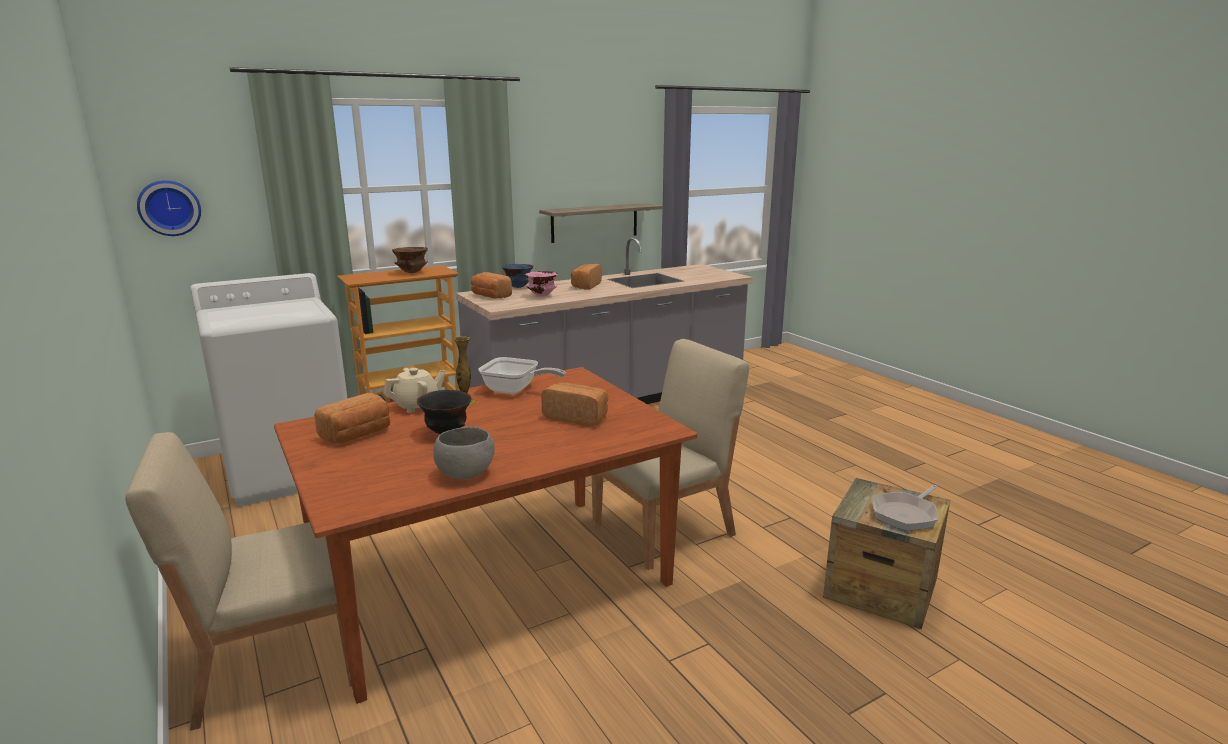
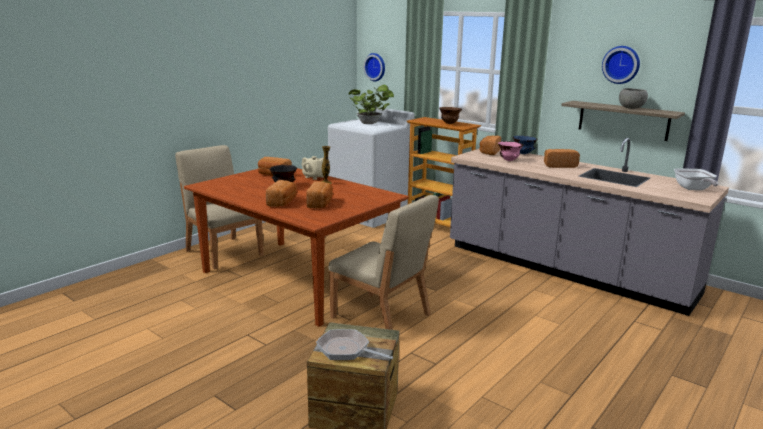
camera: 70 degrees right, 0 degrees up
(261, 309) = (370, 123): none -> potted plant
(464, 474) = (239, 195): grey bowl -> grey bowl (631, 108)
(515, 390) = (351, 188): frying pan -> frying pan (693, 189)
(547, 442) = (282, 202): none -> bread
(584, 160) = (621, 64): none -> wall clock

